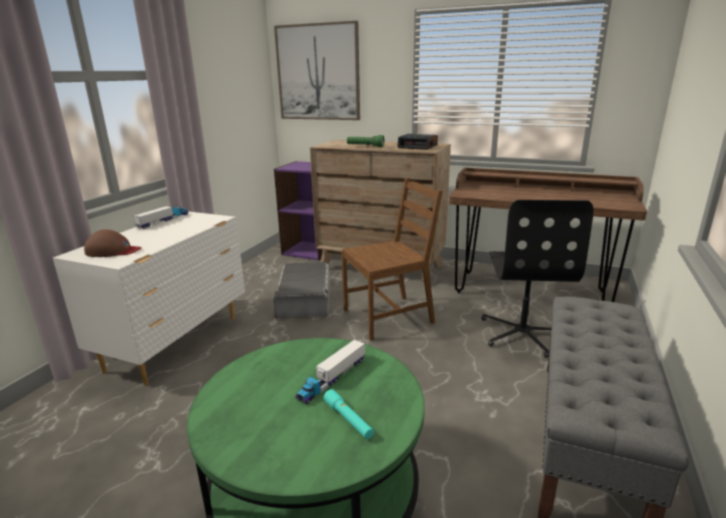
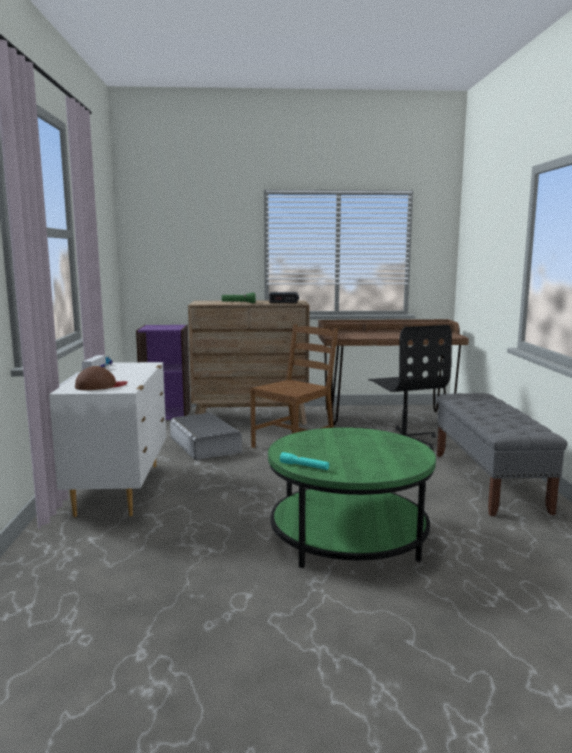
camera: 25 degrees left, 10 degrees down
(318, 73) = (170, 240): picture -> none
(332, 379) = (353, 442): toy truck -> none
(348, 419) = (388, 453): turquoise flashlight -> turquoise flashlight (304, 466)

